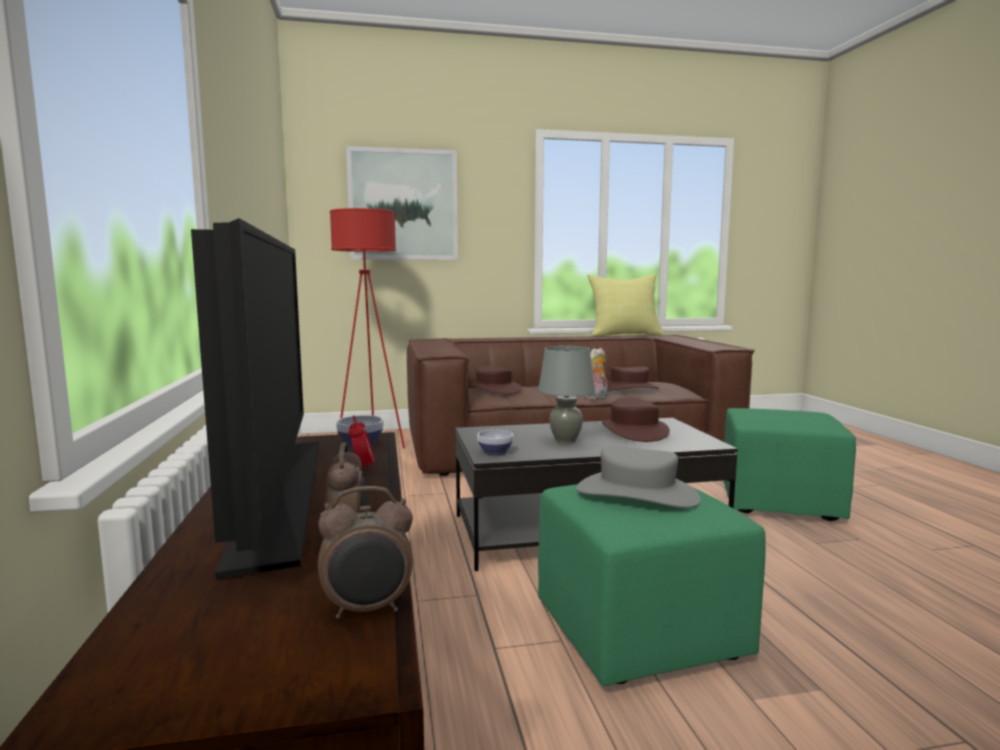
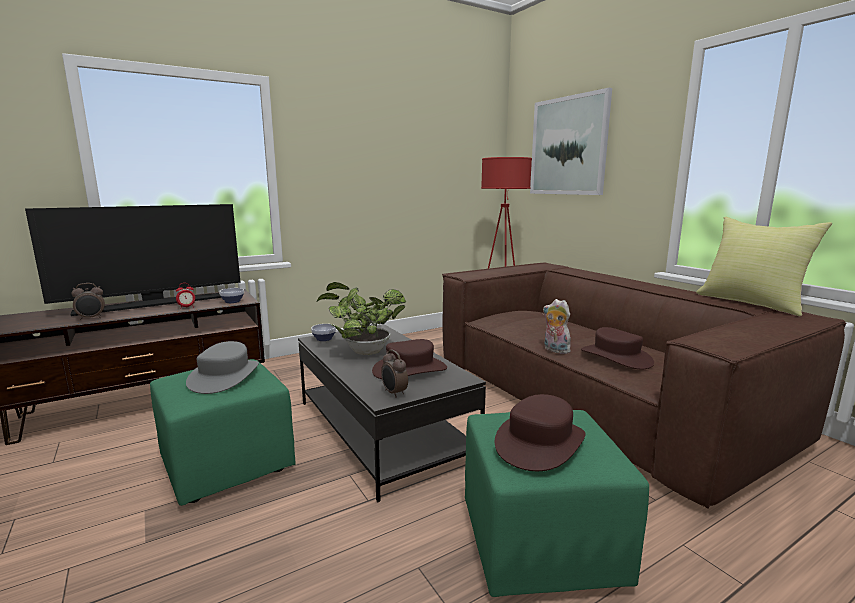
camera: 70 degrees right, 5 degrees up
(368, 610) = (30, 327): alarm clock -> alarm clock (394, 393)
(494, 389) = (523, 316): brown hat -> brown hat (539, 442)
(565, 441) = (363, 352): grey table lamp -> potted plant

